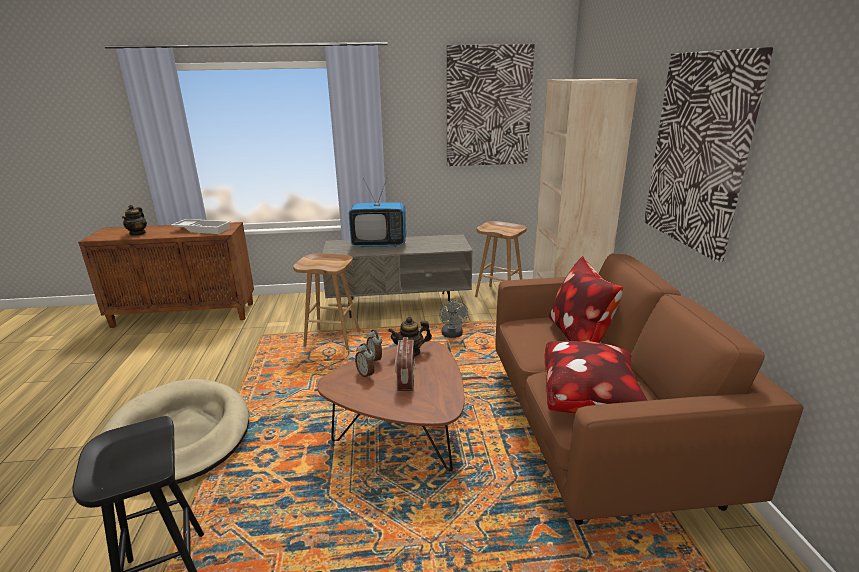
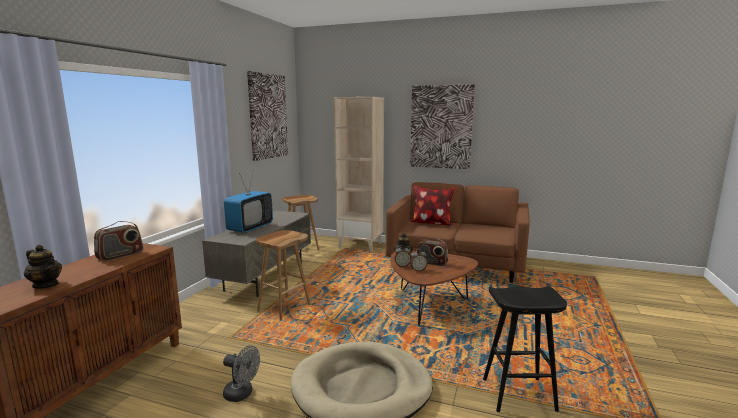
camera: 65 degrees left, 10 degrees down
(203, 229) = (120, 255): white tray -> radio
(452, 335) = (334, 271): grey fan -> grey fan (242, 394)
(589, 402) = (487, 233): pillow -> none

